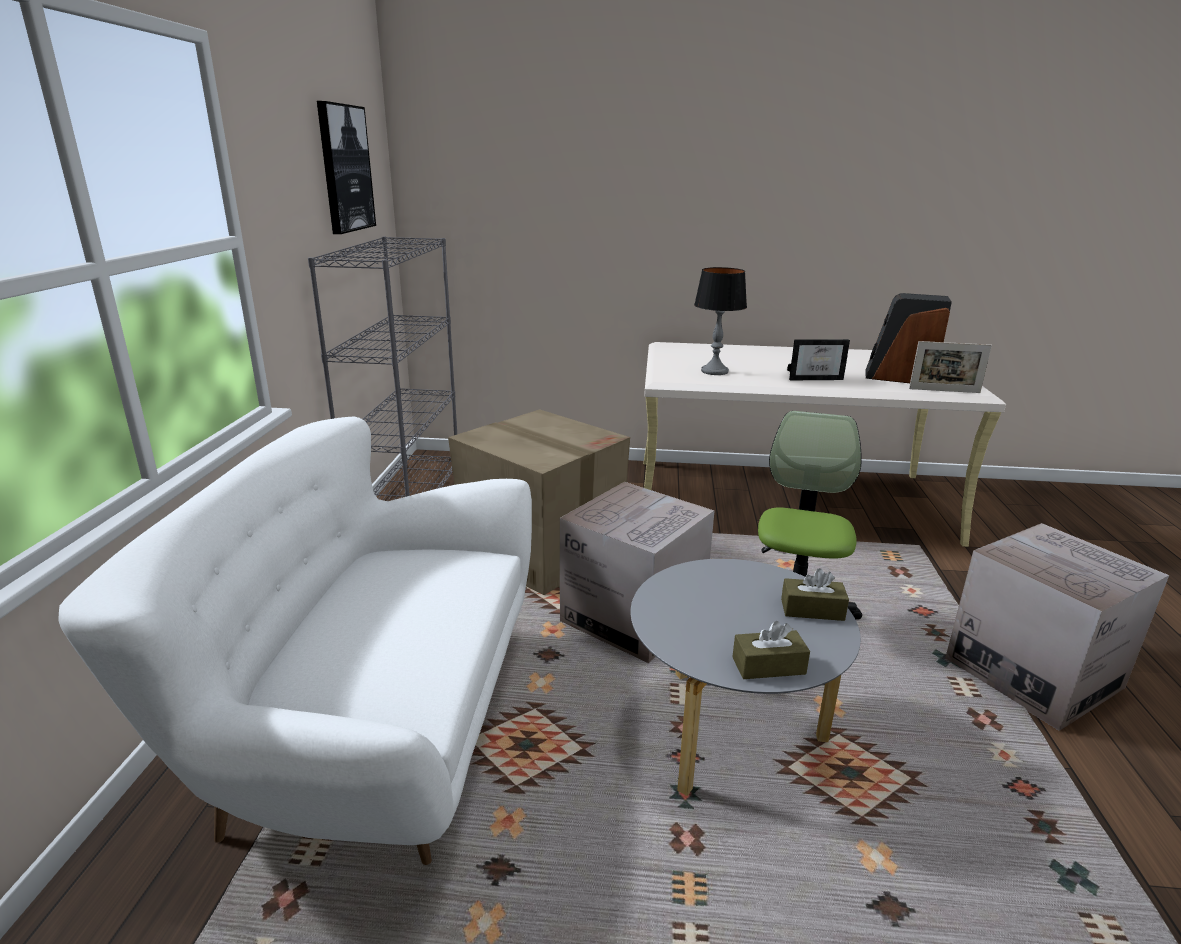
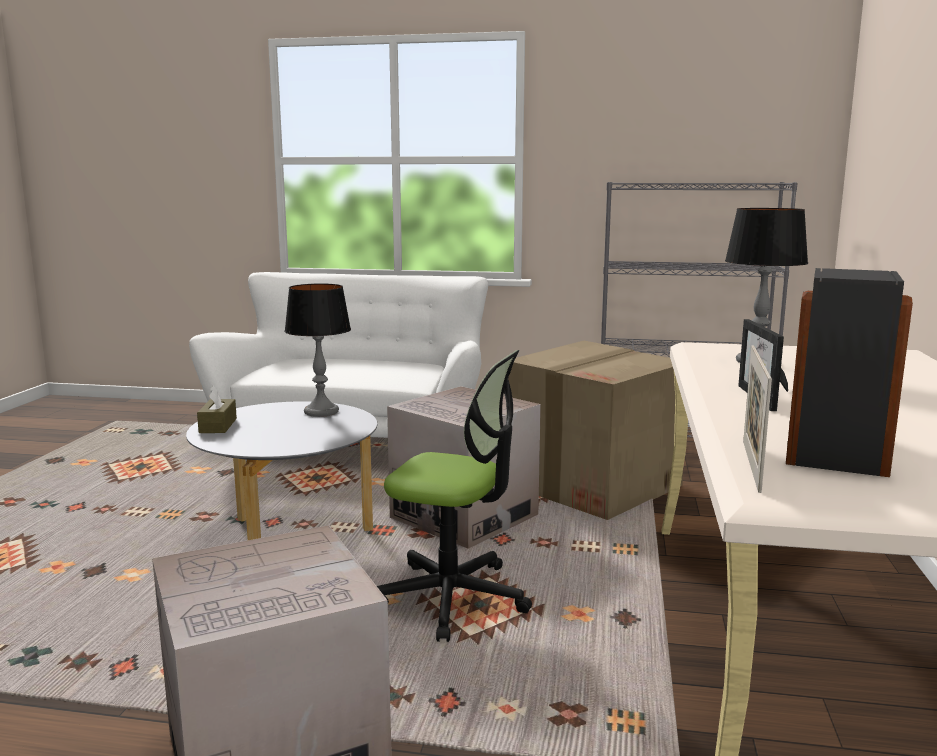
camera: 95 degrees right, 10 degrees down
(345, 168) = (716, 114): picture -> none
(677, 597) = (321, 411): none -> table lamp
(812, 610) = (273, 444): brown tissue box -> none

